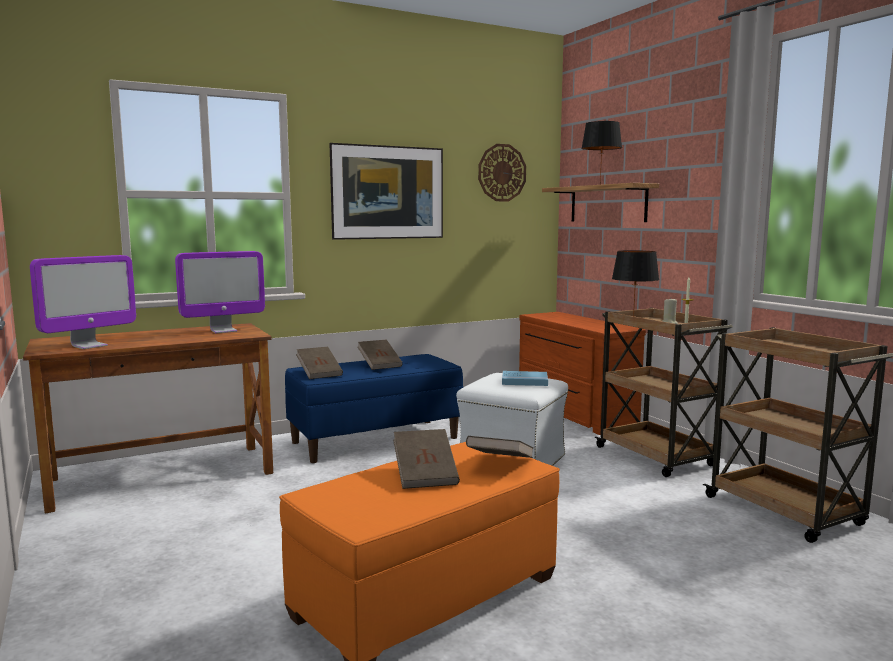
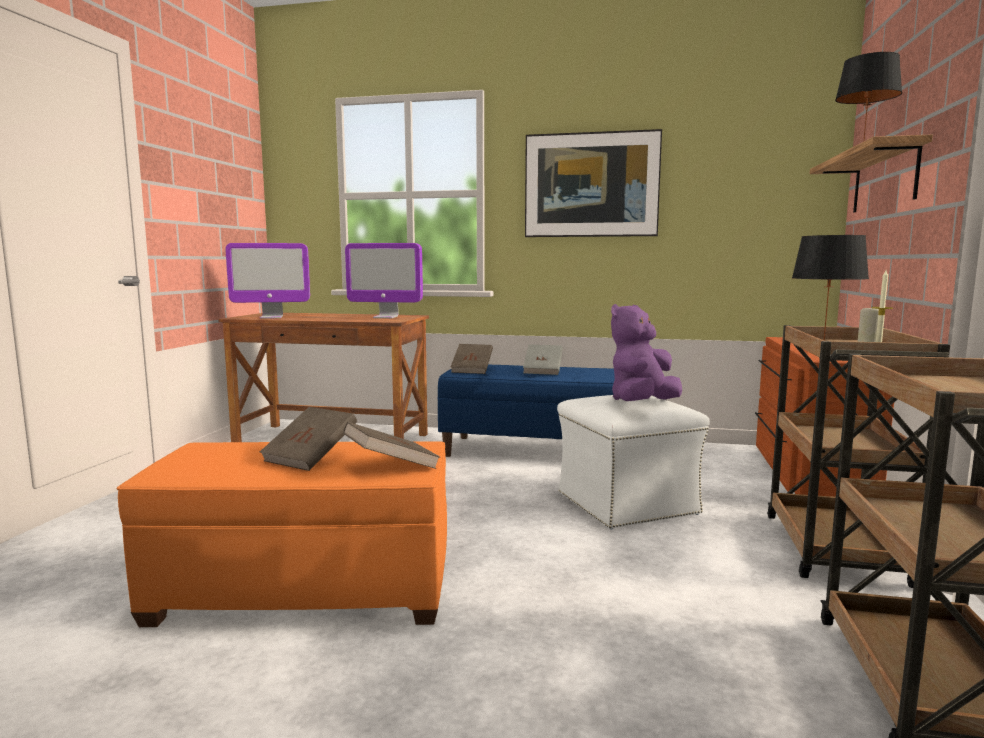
camera: 40 degrees right, 0 degrees up
(380, 365) = (543, 371): brown book -> grey book
(501, 173) = (751, 153): wall clock -> none
(524, 381) = (642, 403): blue book -> purple plush toy

